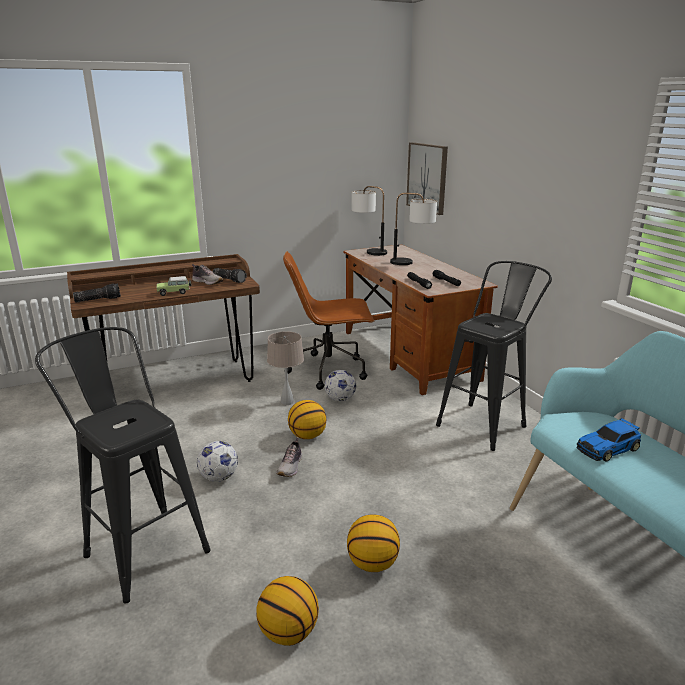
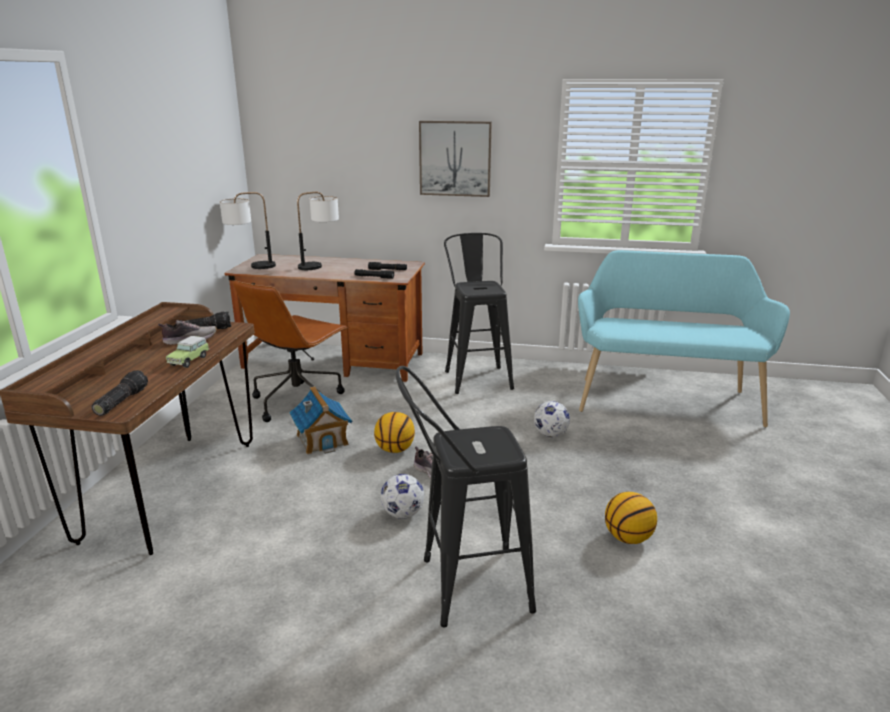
camera: 55 degrees left, 0 degrees up
(287, 402) = (322, 439): beige table lamp -> toy house
(340, 399) = (358, 415): football -> football (550, 434)
(372, 563) = (587, 480): basketball -> none
(427, 177) = (290, 175): picture -> picture (455, 158)
(608, 448) = (646, 329): toy car -> none

